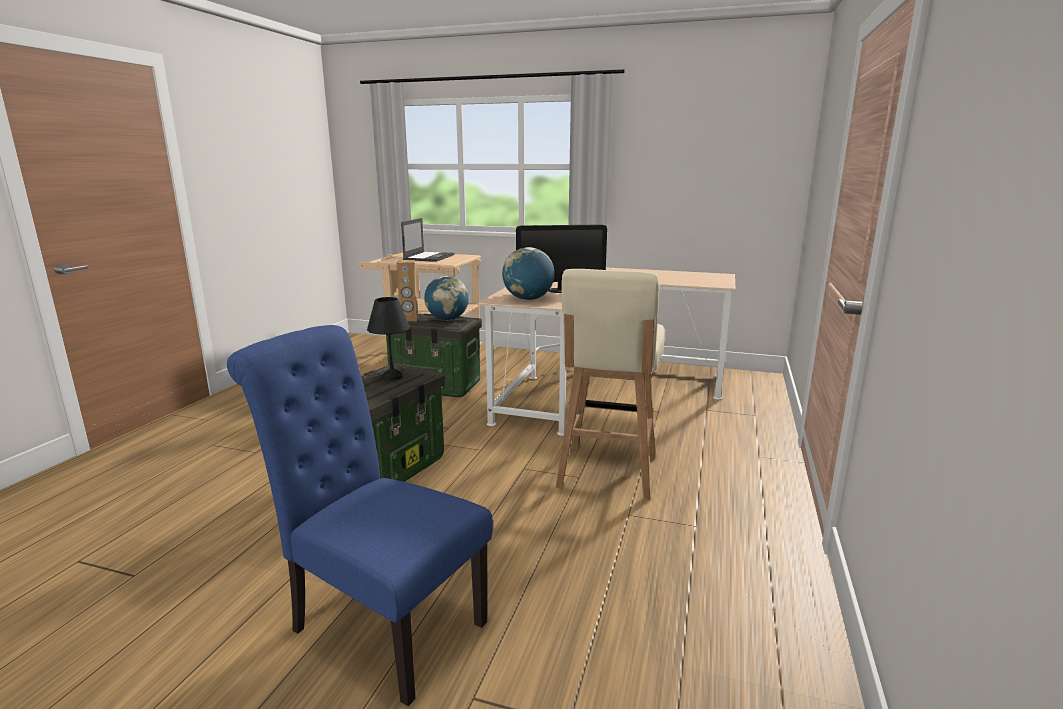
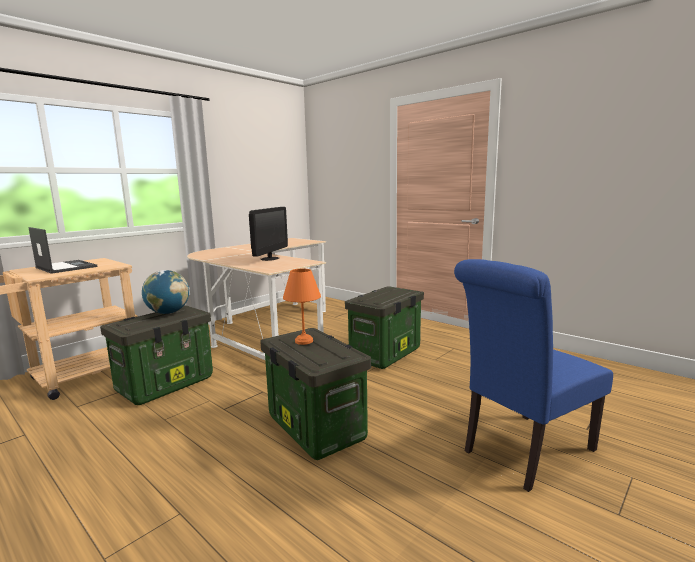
camera: 65 degrees left, 5 degrees down
(391, 377) = (304, 341): black table lamp -> orange table lamp
(409, 319) = (136, 324): brown speaker -> none
(528, 299) = (282, 265): globe -> none
(607, 472) = (385, 354): beige stool -> storage box

